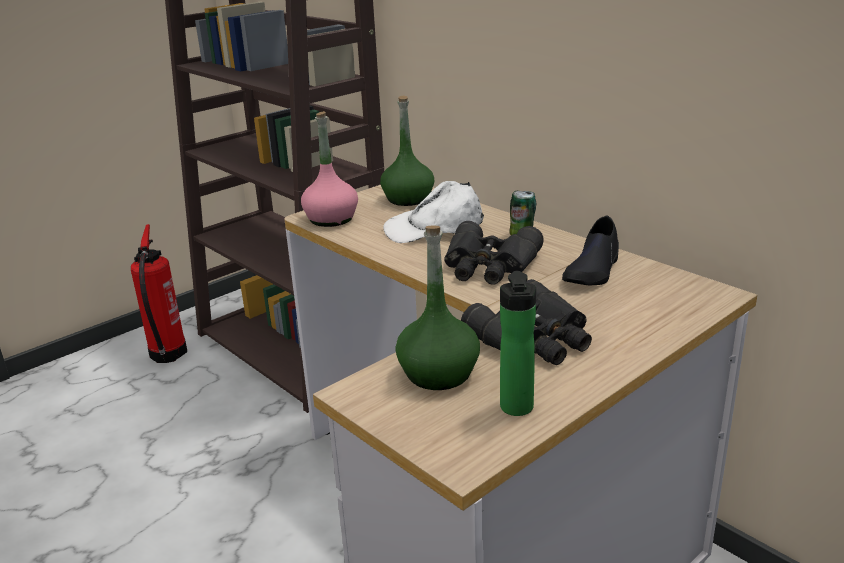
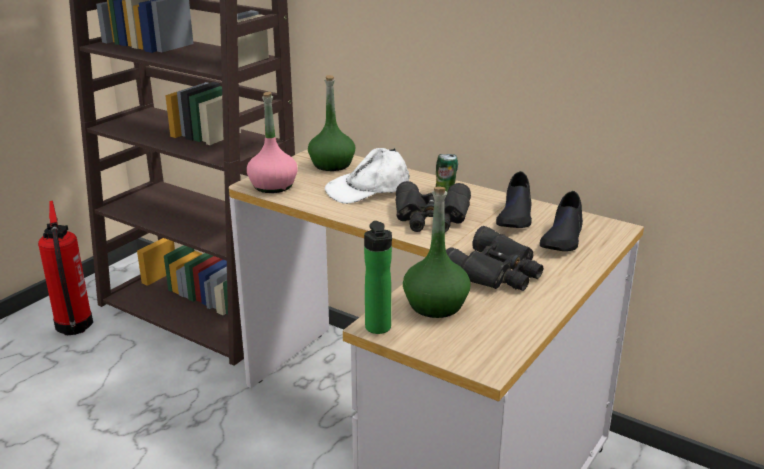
camera: 15 degrees left, 0 degrees up
(517, 410) = (509, 326): bottle -> bottle (379, 329)
(641, 301) = (562, 238): none -> black shoe

